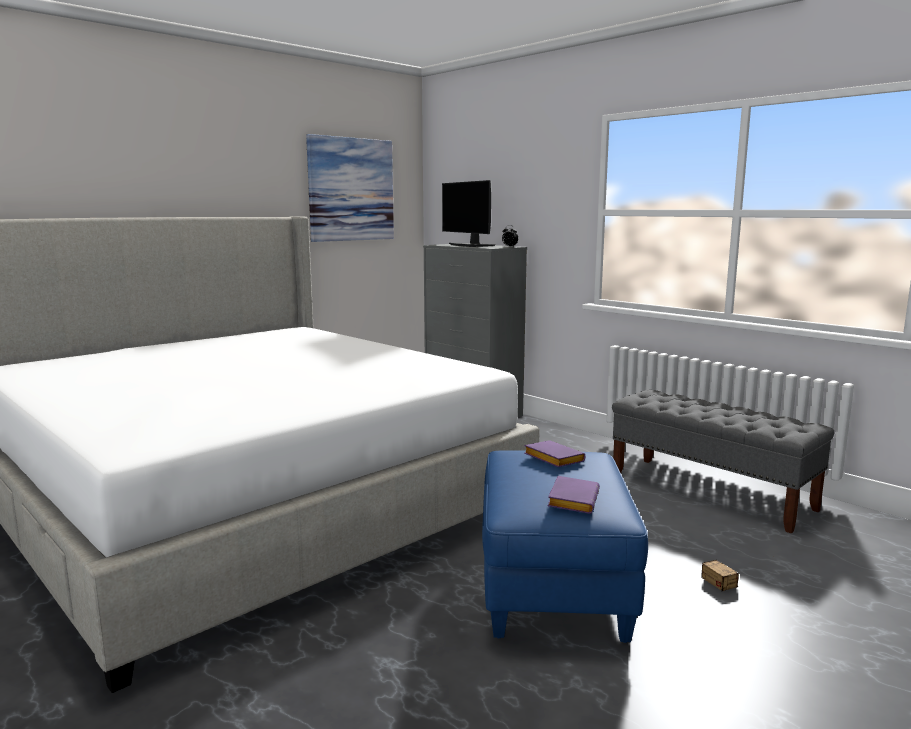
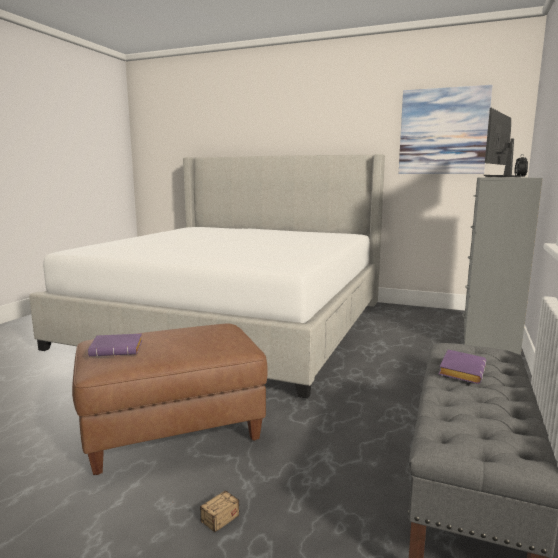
camera: 65 degrees right, 0 degrees up
(551, 459) = (206, 335): purple book -> purple book (460, 370)
(555, 587) = (172, 431): blue ottoman -> brown ottoman

